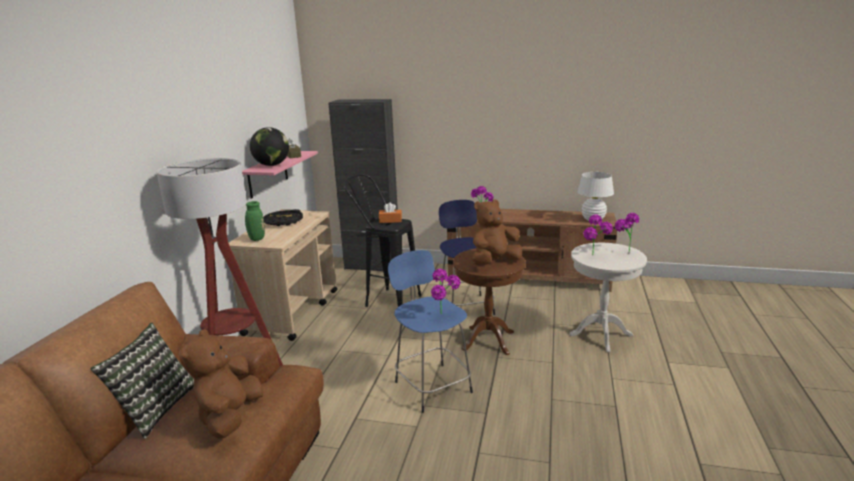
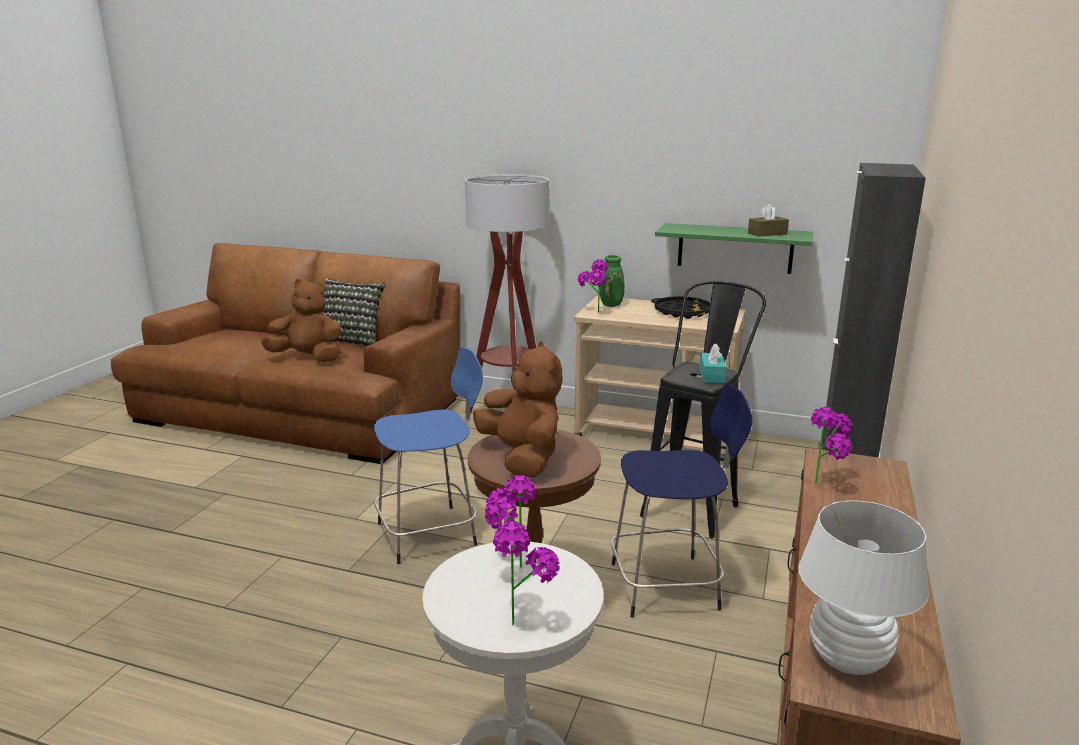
camera: 95 degrees right, 0 degrees up
(268, 174) = (735, 248): pink shelf -> green shelf
(272, 165) = (700, 229): globe -> none
(390, 220) = (711, 375): orange tissue box -> turquoise tissue box
(445, 316) = (406, 437): potted plant -> potted plant (593, 313)

